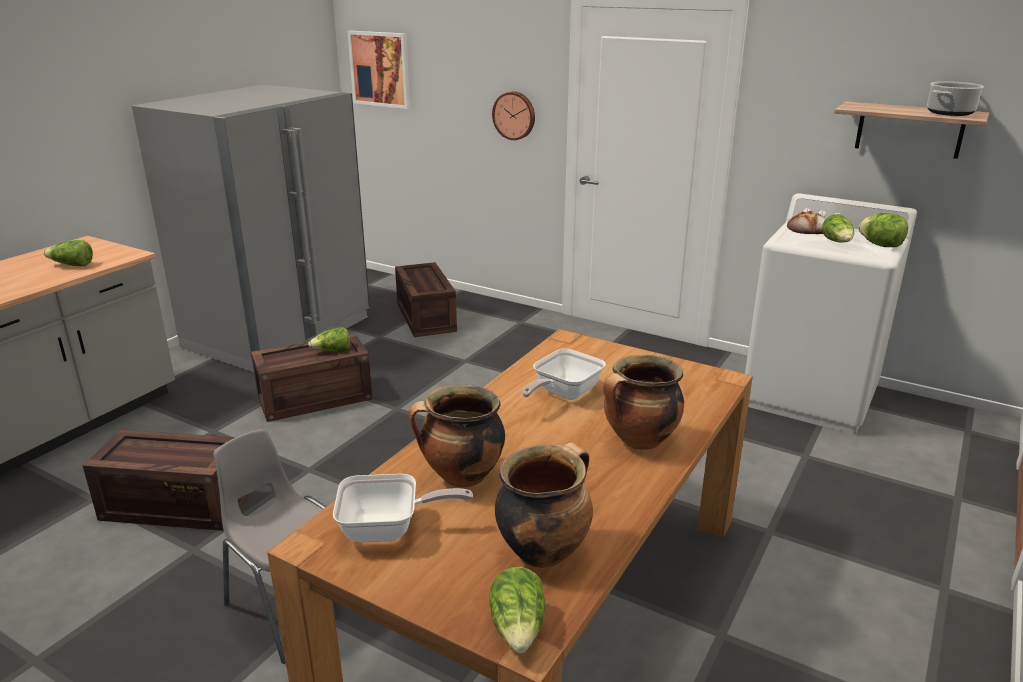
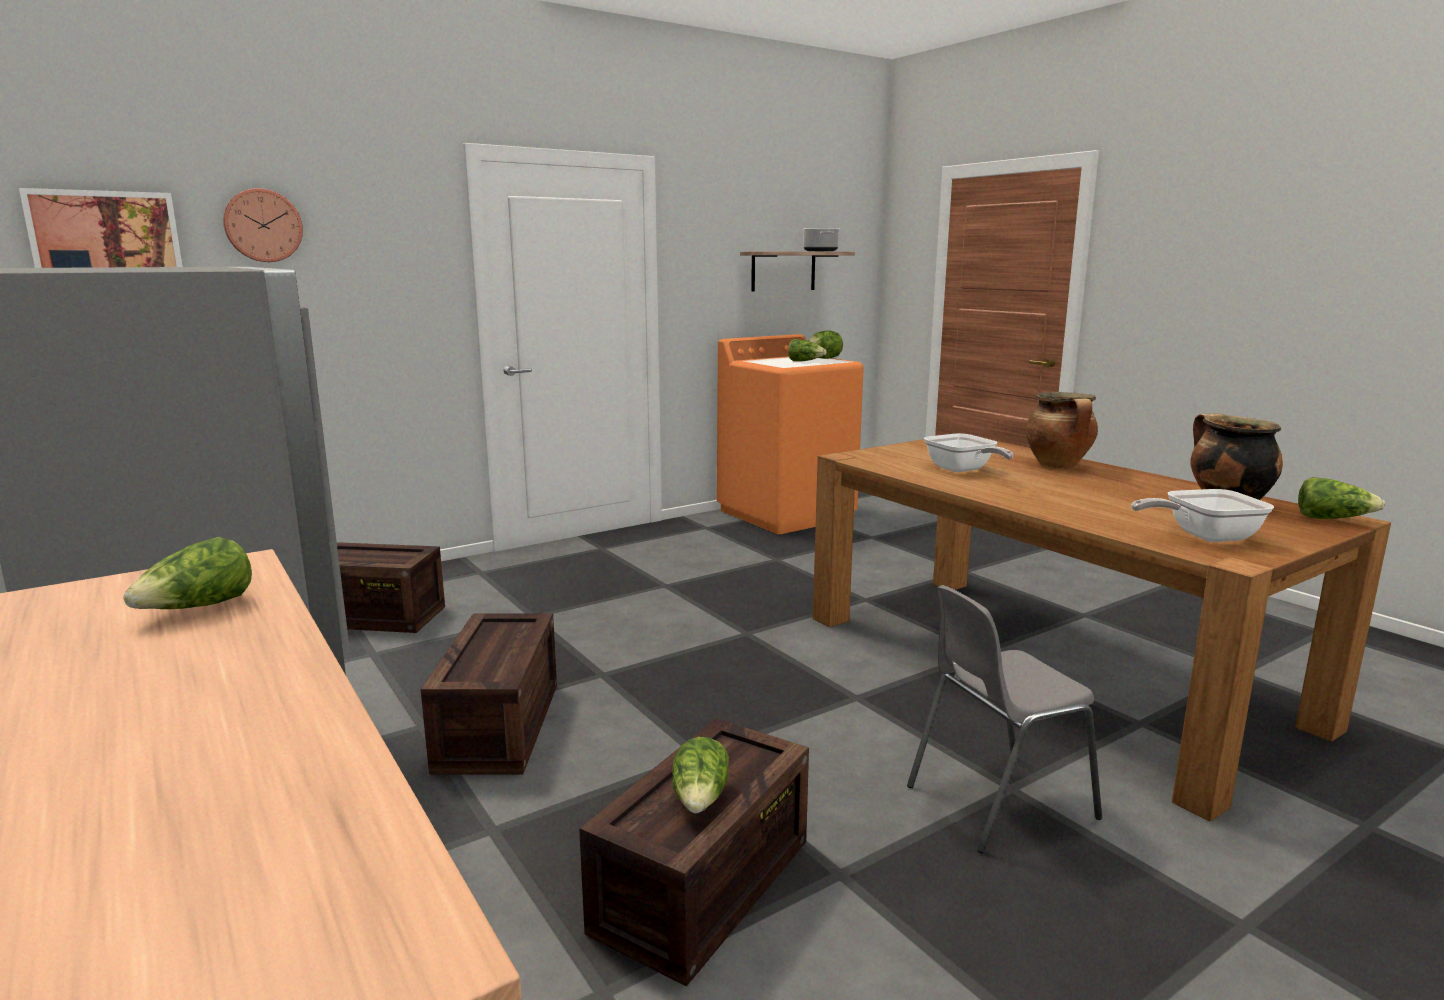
camera: 65 degrees left, 10 degrees down
(332, 351) = (506, 635): lettuce -> lettuce (701, 799)
(389, 529) = (1203, 536): frying pan -> frying pan turned 120 degrees counterclockwise
(461, 477) = (1111, 510): cooking pot -> none
(514, 115) = (395, 304): wall clock -> wall clock (263, 225)
(808, 229) = (765, 361): bread -> none
(811, 396) = (787, 514): white washing machine -> orange washing machine

